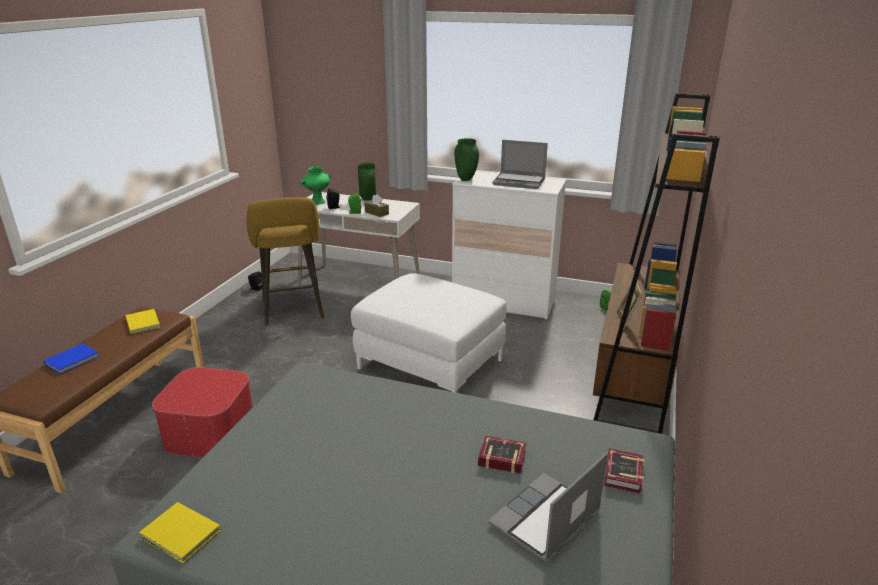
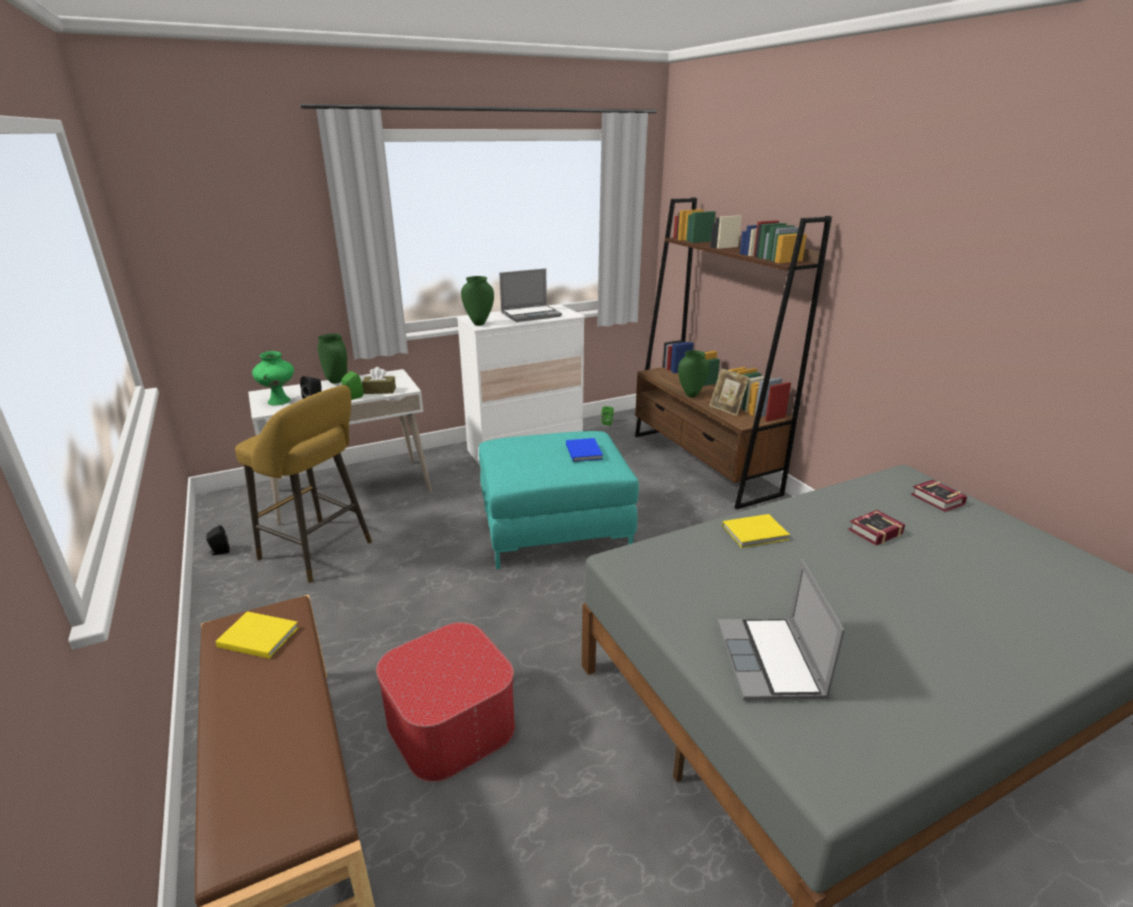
camera: 45 degrees left, 0 degrees up
(74, 360) = (244, 739): blue book -> blue book (584, 451)
(181, 535) = (849, 760): yellow book -> yellow book (756, 533)
(431, 364) = (555, 529): white ottoman -> turquoise ottoman
(545, 520) = (970, 551): laptop -> laptop (771, 661)
(620, 298) = (691, 395): none -> green vase

